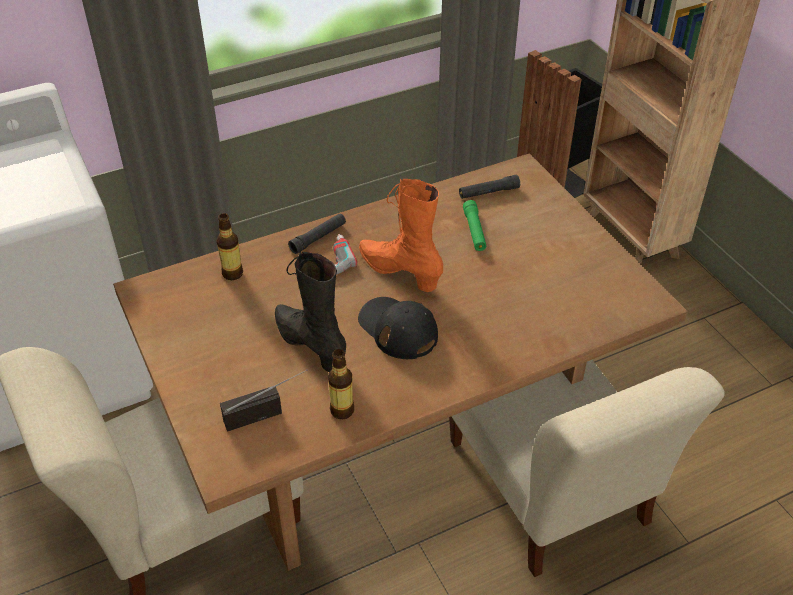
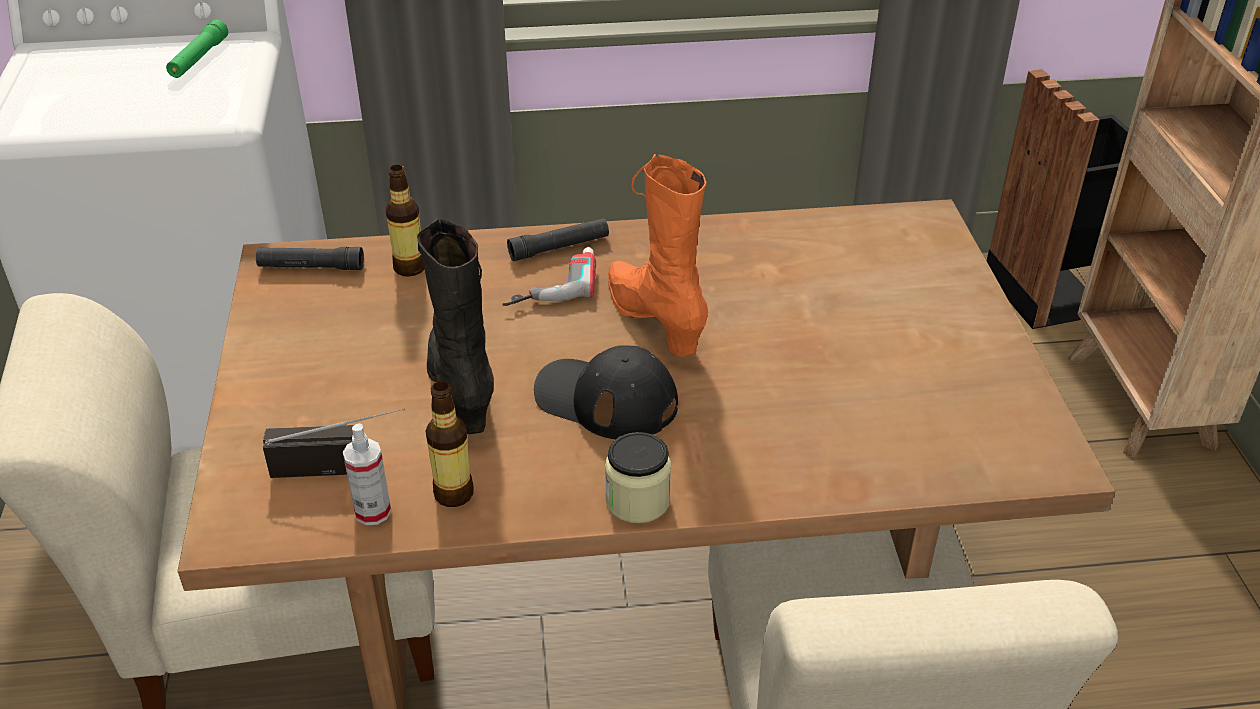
camera: 20 degrees right, 5 degrees down
(301, 434) = (373, 512): none -> spray bottle
(397, 329) = (606, 399): black cap -> black cap turned 45 degrees counterclockwise
(447, 385) = (637, 501): none -> jar
(474, 231) = (803, 289): green flashlight -> green flashlight (199, 58)
(488, 192) = (855, 240): black flashlight -> black flashlight (311, 267)

